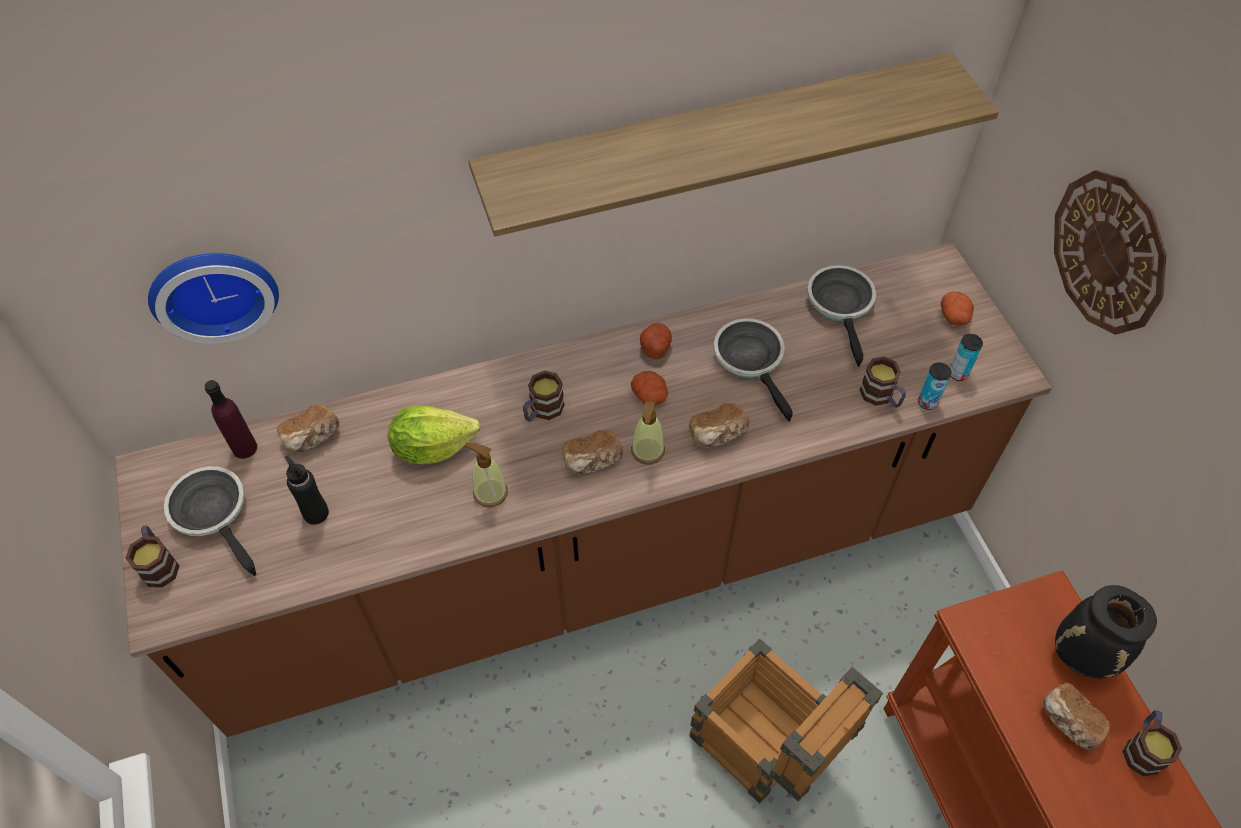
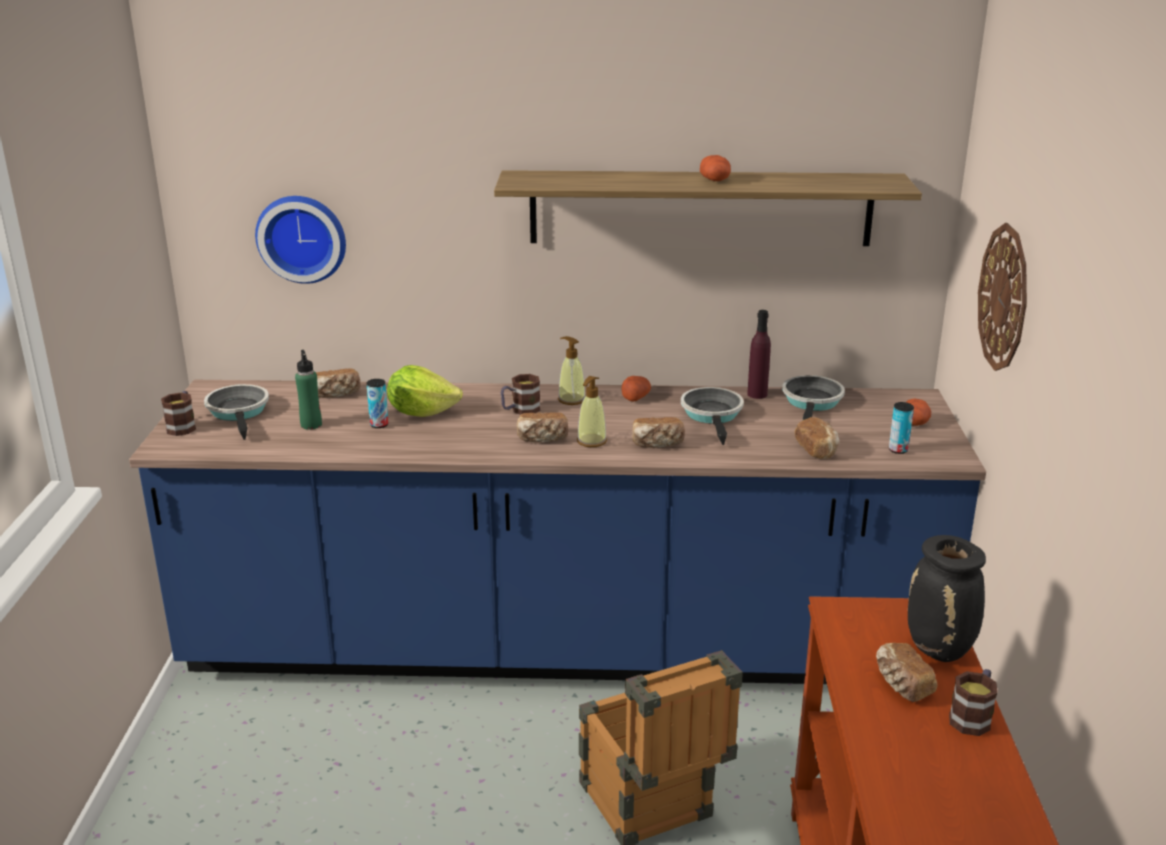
camera: 20 degrees right, 30 degrees down
(245, 448) = (285, 390): purple bottle -> purple bottle (757, 394)
(316, 513) = (311, 425): black bottle -> green bottle
(490, 492) = (449, 438): soap dispenser -> soap dispenser (571, 399)
(620, 556) = (583, 648): brown counter -> blue counter
(650, 396) = (614, 417): potato -> potato (715, 180)
(881, 397) = (817, 450): mug -> bread
(927, 402) = (858, 459): can -> can (379, 425)

